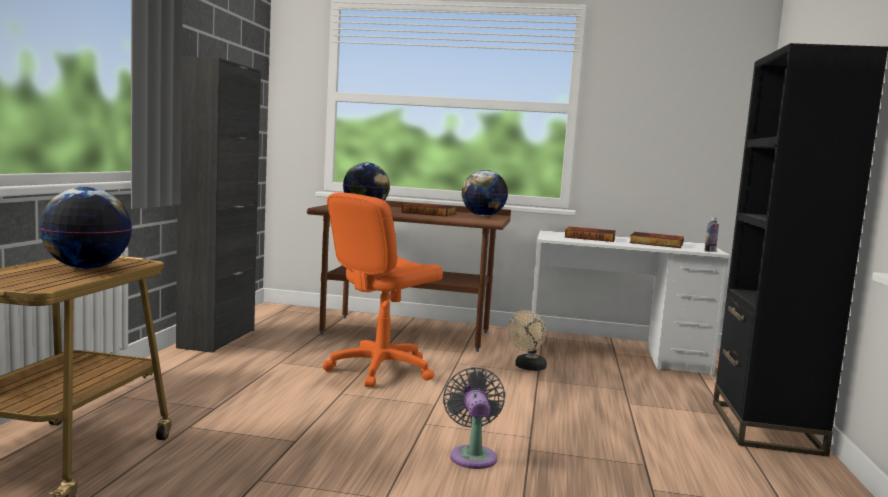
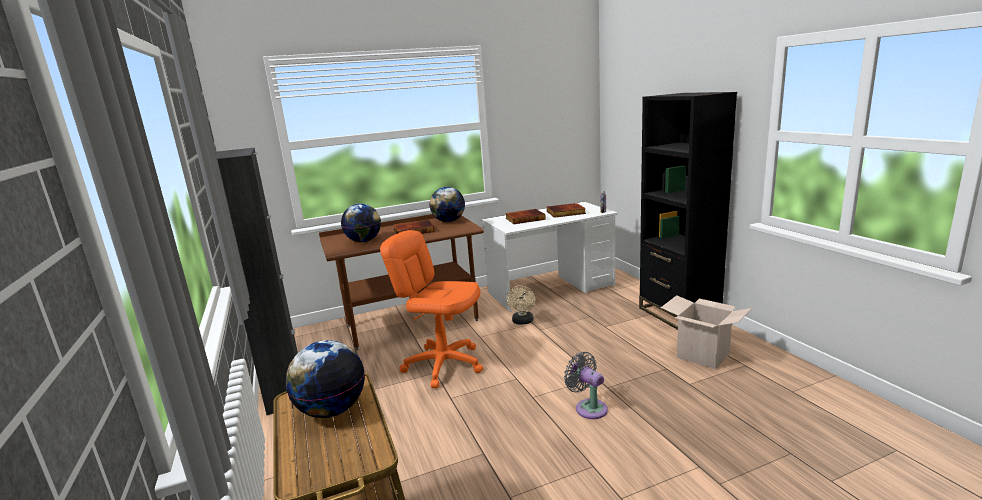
camera: 30 degrees left, 10 degrees up
(380, 369) = (443, 364): orange office chair -> orange office chair turned 105 degrees clockwise
(728, 474) = (703, 355): none -> cardboard box

